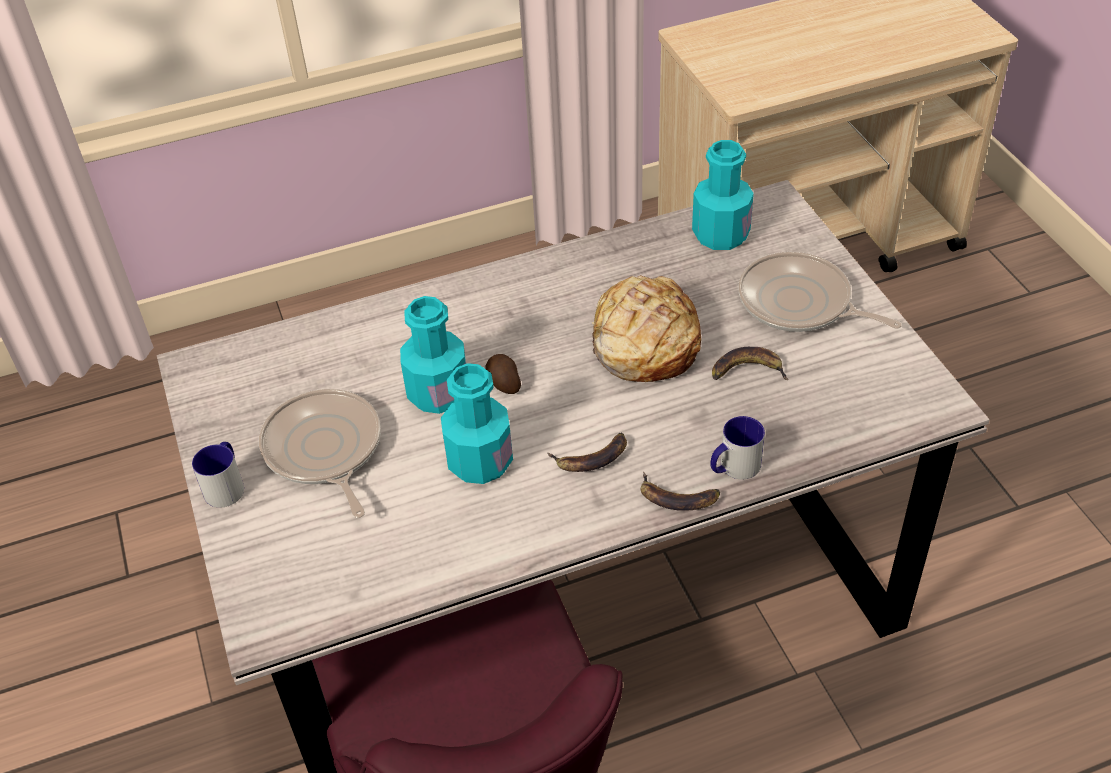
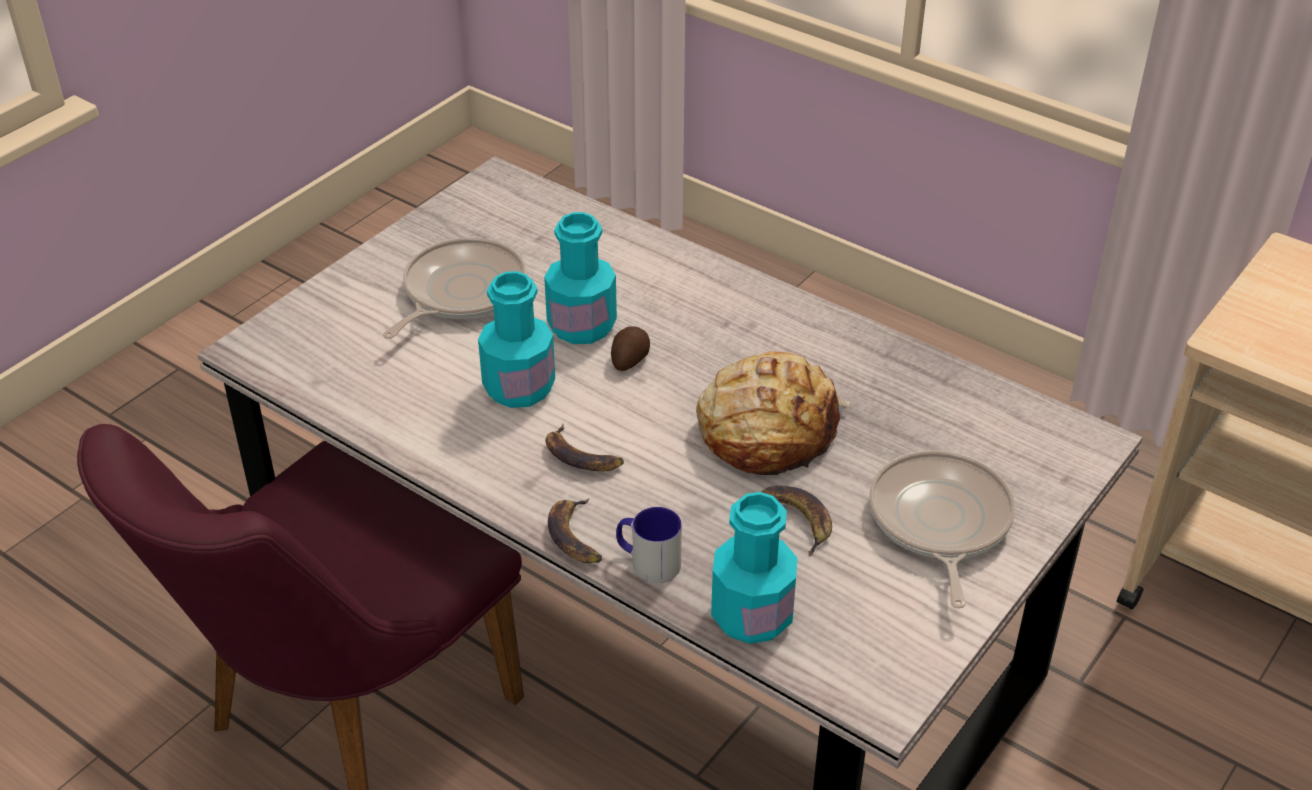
camera: 55 degrees right, 5 degrees down
(226, 485) = (382, 259): mug -> none
(720, 234) = (989, 420): turquoise bottle -> turquoise bottle (752, 616)

